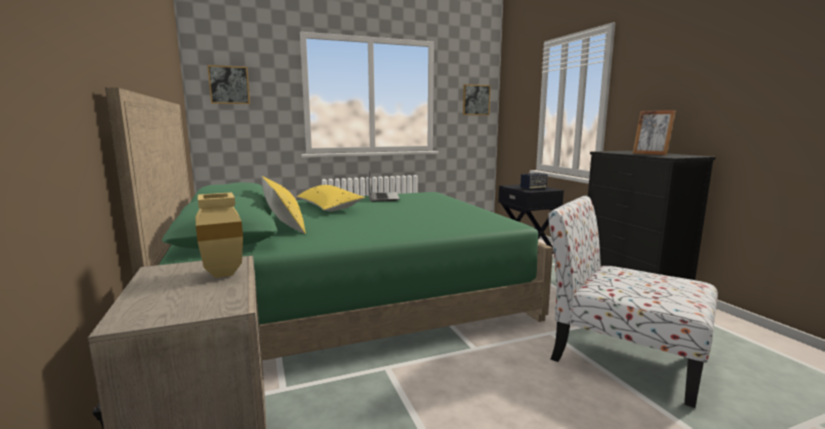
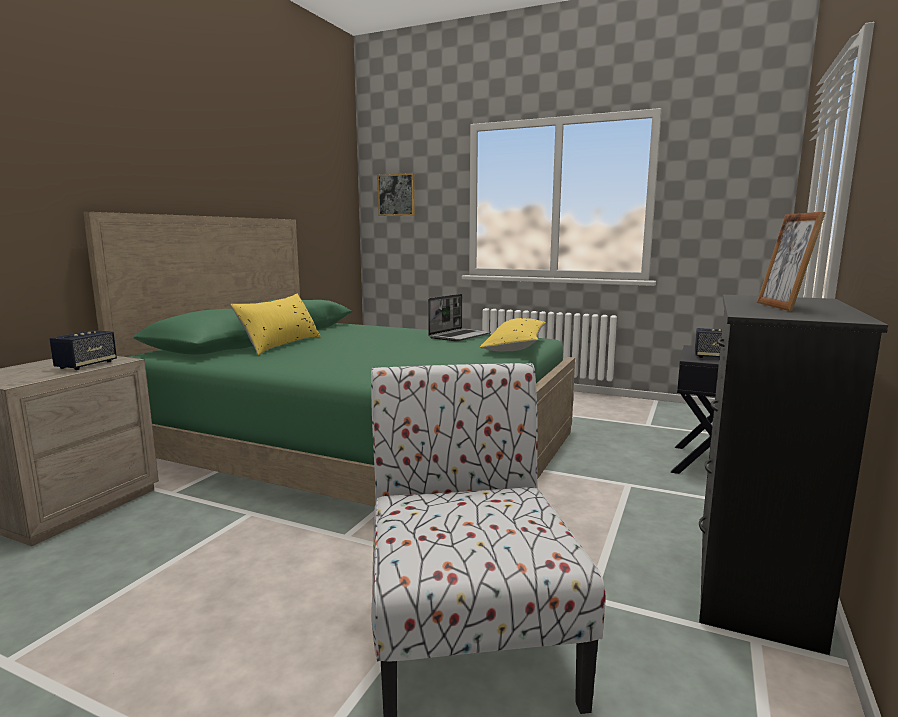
camera: 45 degrees right, 0 degrees up
(221, 273) = (86, 365): beige vase -> speaker
(329, 207) = (373, 336): yellow pillow -> yellow pillow (514, 347)
(476, 100) = (741, 197): picture -> none

